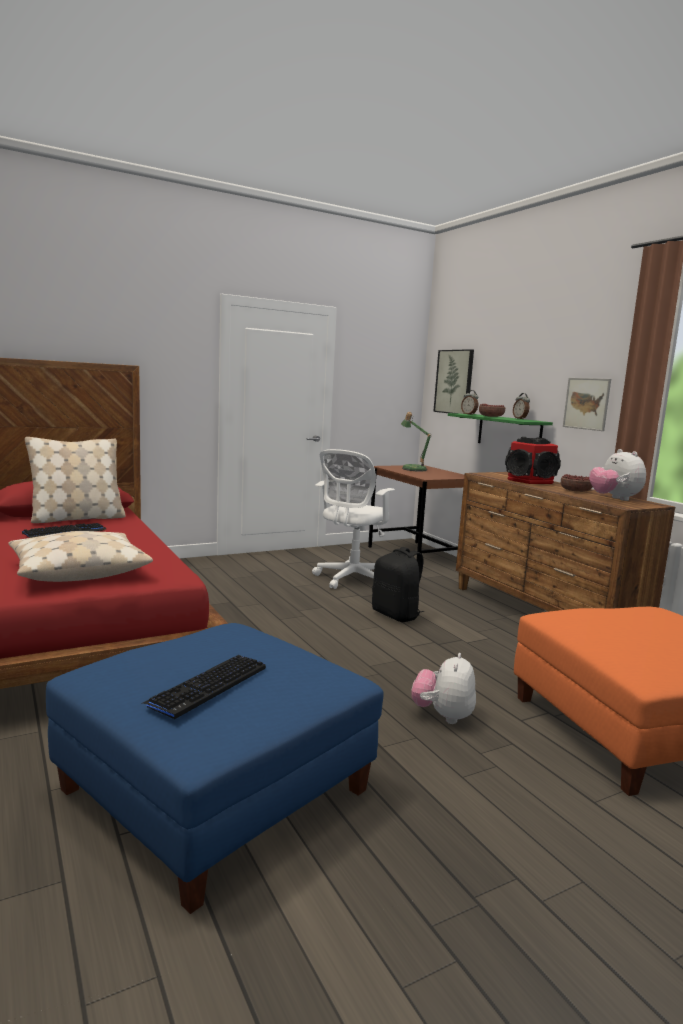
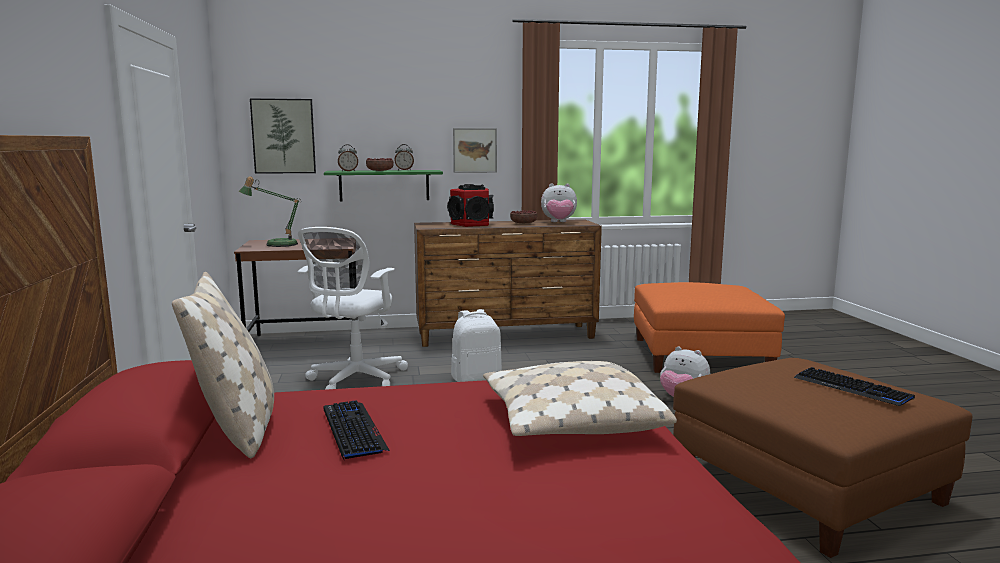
camera: 70 degrees left, 0 degrees up
(216, 791) = (808, 487): blue ottoman -> brown ottoman
(351, 579) = (354, 380): white office chair -> white office chair turned 60 degrees clockwise
(396, 615) = (476, 379): black backpack -> white backpack

